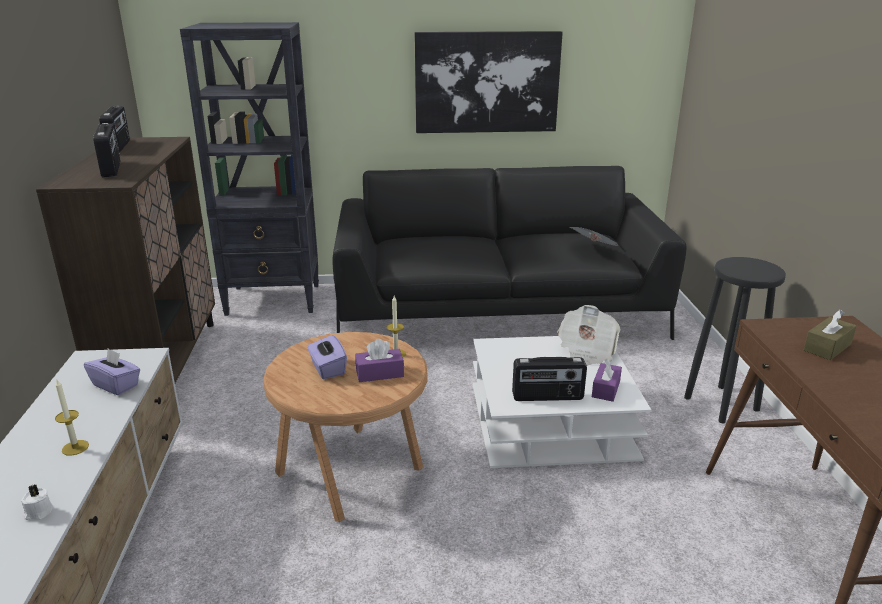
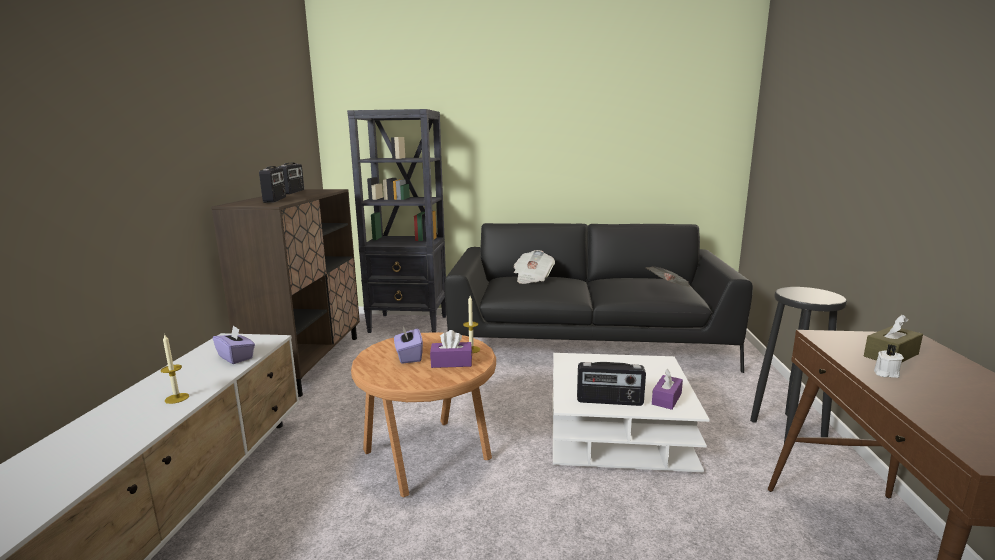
camera: 10 degrees right, 10 degrees down
(38, 512) = (115, 444): white candle -> white candle (885, 373)
(487, 82) = (583, 157): picture -> none
(586, 351) = (653, 368): newspaper -> newspaper (532, 278)

